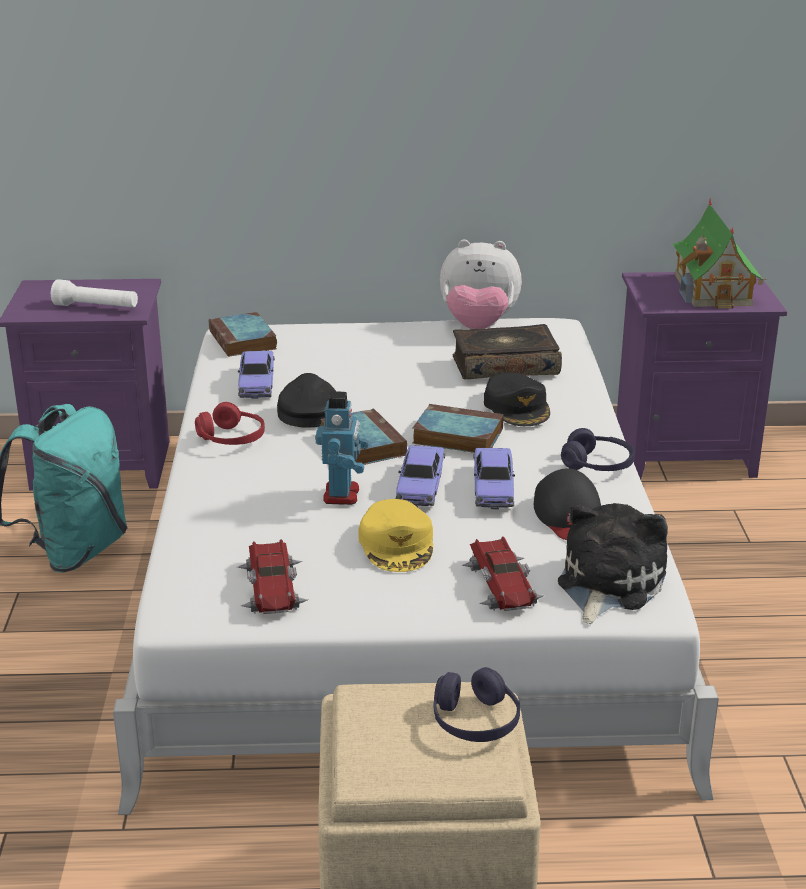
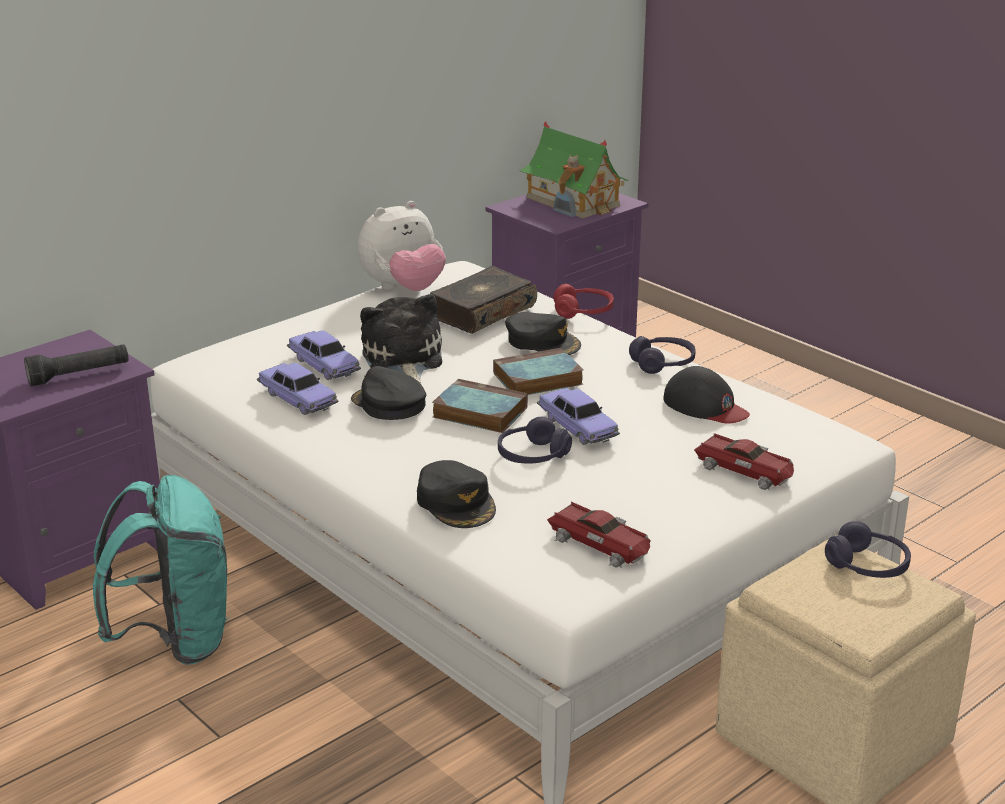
camera: 40 degrees left, 0 degrees up
(96, 307) = (79, 375): white flashlight -> black flashlight
(226, 506) = (456, 503): none -> black cap
(231, 438) = (360, 450): red headphones -> red headphones (583, 312)
(244, 341) = (216, 367): book -> none
(342, 495) = (533, 455): toy robot -> purple headphones
(397, 544) = (632, 474): yellow cap -> none
(493, 489) = (626, 408): toy car -> toy car (324, 365)
(607, 584) = (803, 441): plush toy -> plush toy (403, 360)

